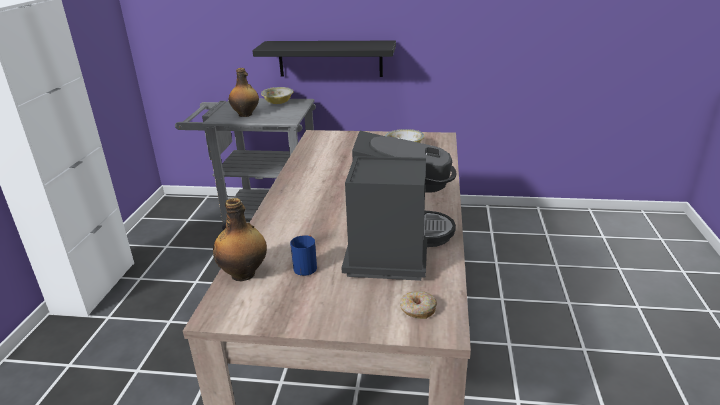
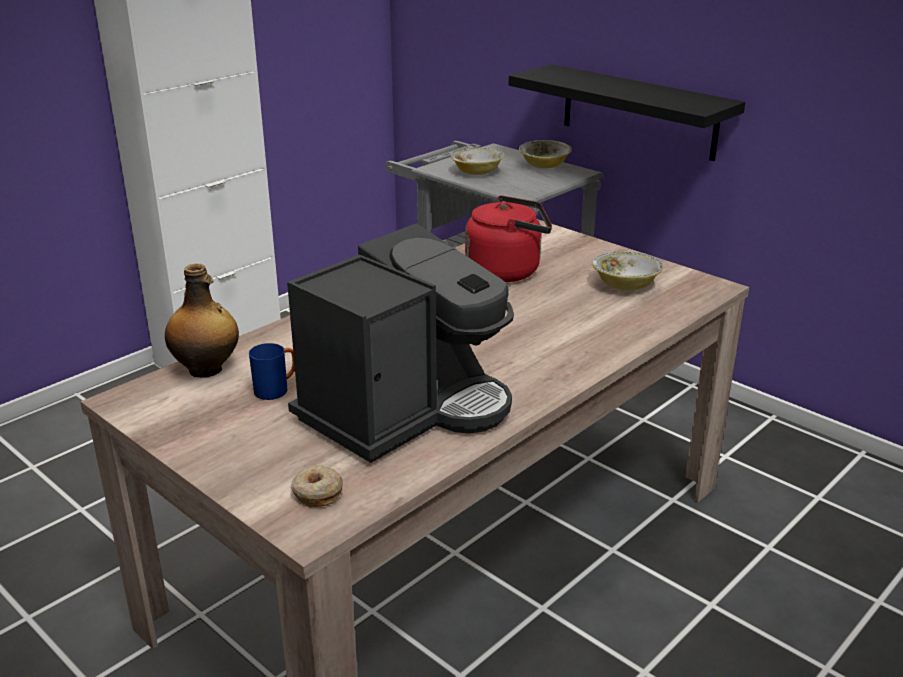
camera: 35 degrees right, 0 degrees up
(246, 115) = (477, 172): bottle -> bowl
(337, 159) = (507, 271): none -> red kettle

